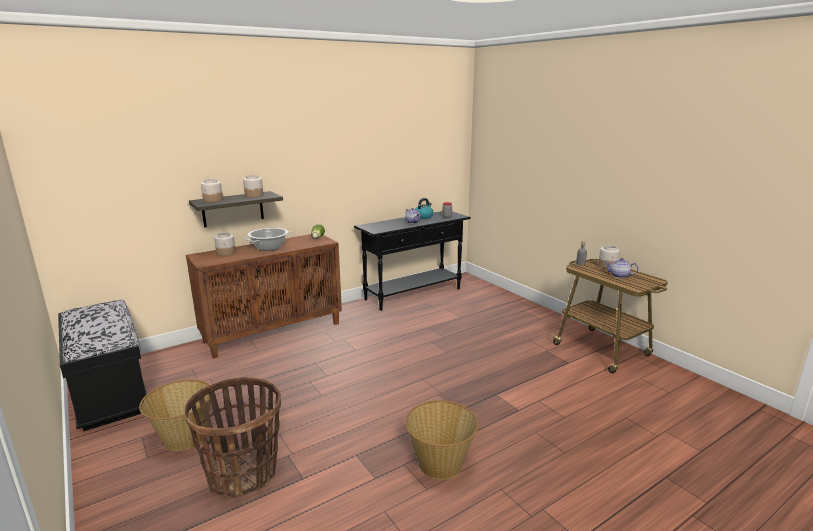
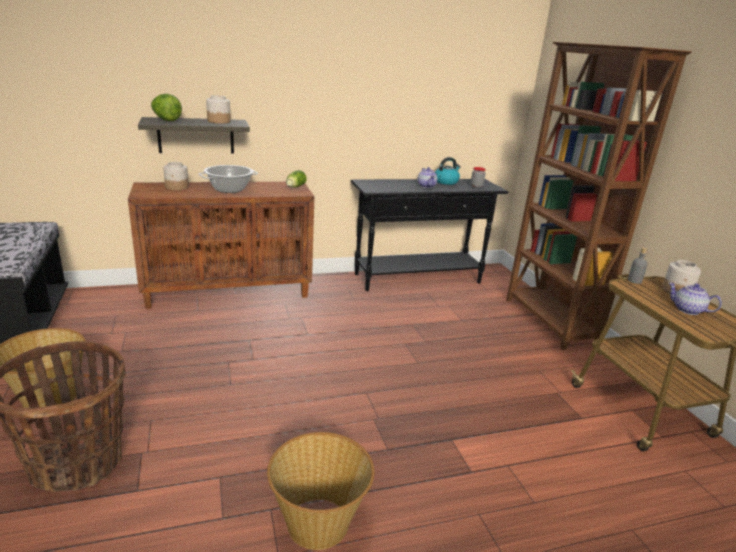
camera: 15 degrees right, 5 degrees up
(213, 200) = (166, 120): jar -> lettuce
(519, 306) = (549, 321): none -> brown bookcase

